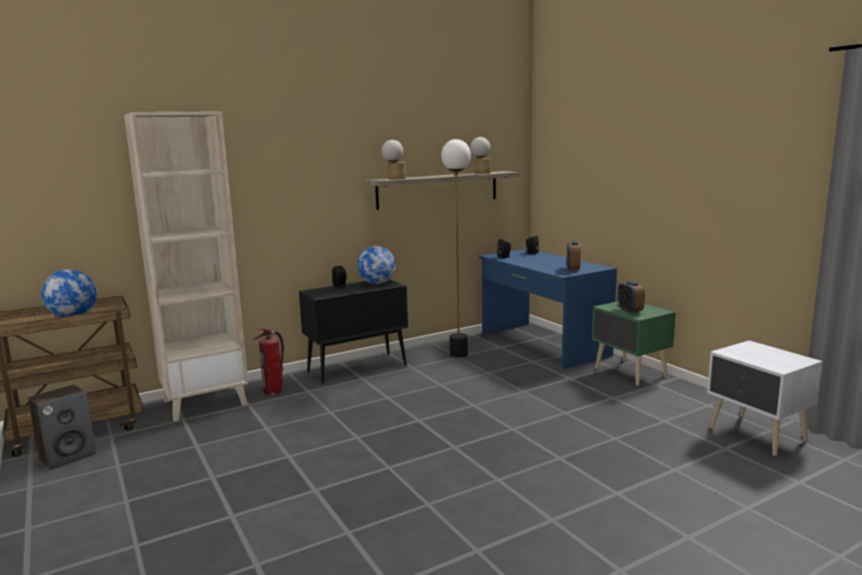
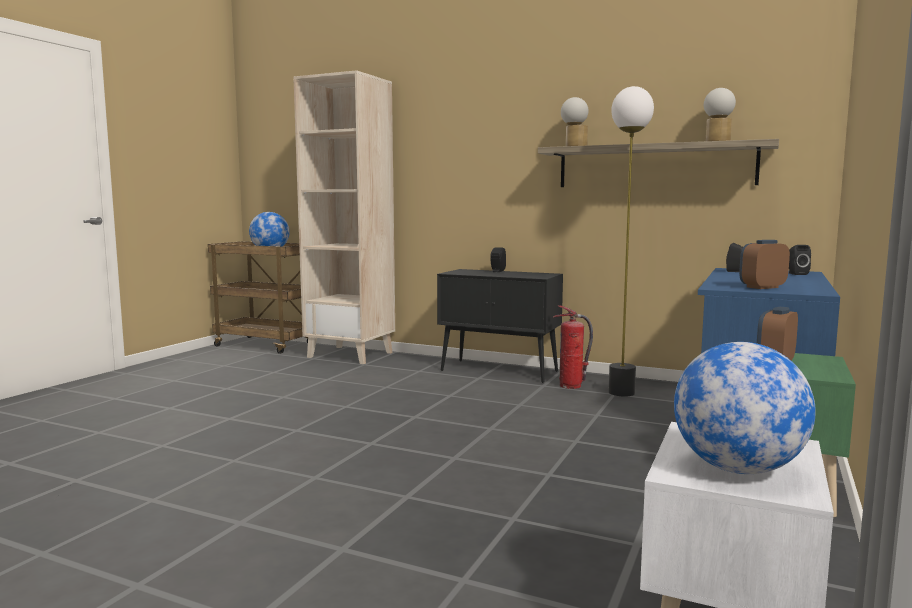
camera: 55 degrees right, 5 degrees down
(68, 456) = (226, 354): speaker -> none
(273, 391) = (401, 363): fire extinguisher -> fire extinguisher (571, 386)
(377, 283) = (533, 274): globe -> globe (737, 469)

